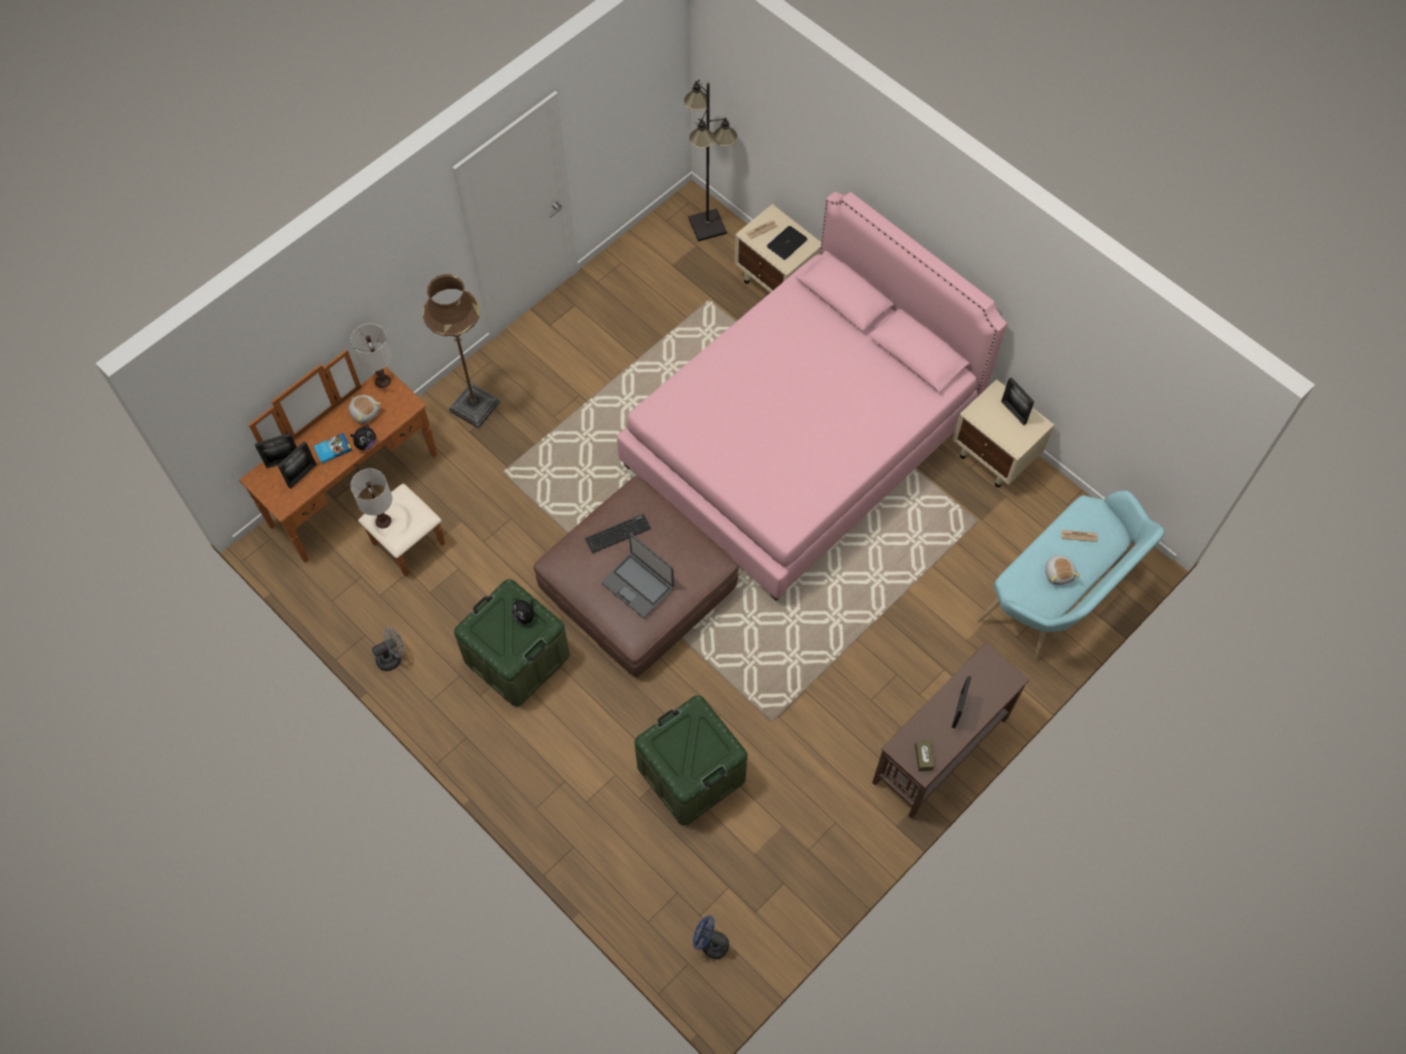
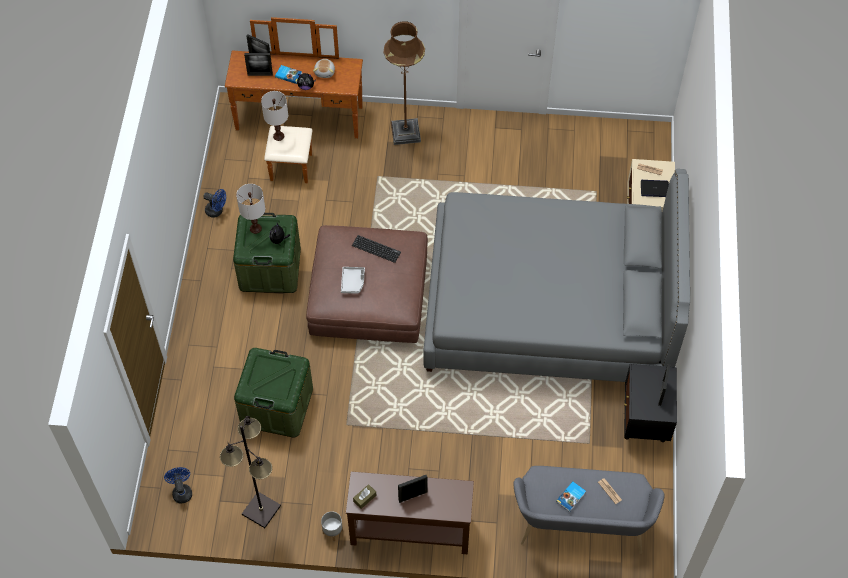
camera: 50 degrees right, 5 degrees down
(383, 381) = (352, 65): white table lamp -> white table lamp (255, 228)
(392, 657) = (217, 211): grey fan -> blue fan
(638, 585) = (353, 282): laptop -> grey tray
(707, 225) = (647, 153): black floor lamp -> black floor lamp (262, 510)
(801, 440) = (548, 307): pink bed -> grey bed
(882, 825) = (332, 532): none -> grey planter
(995, 457) = (644, 422): beige nightstand -> black nightstand
(1059, 573) = (571, 497): plush toy -> book
(1060, 597) = (581, 528): turquoise bench -> grey bench

